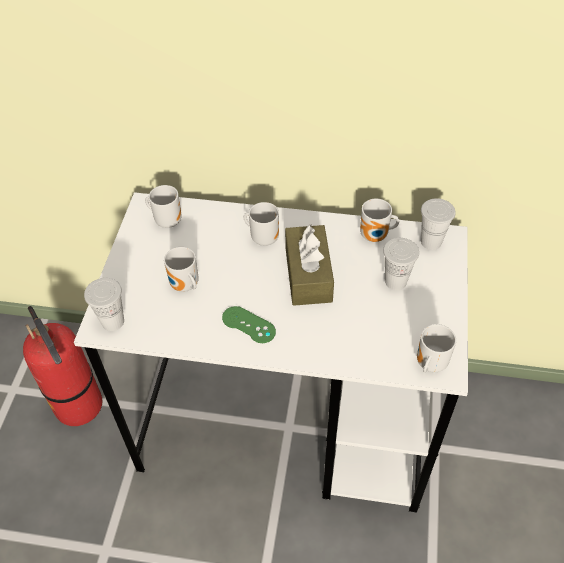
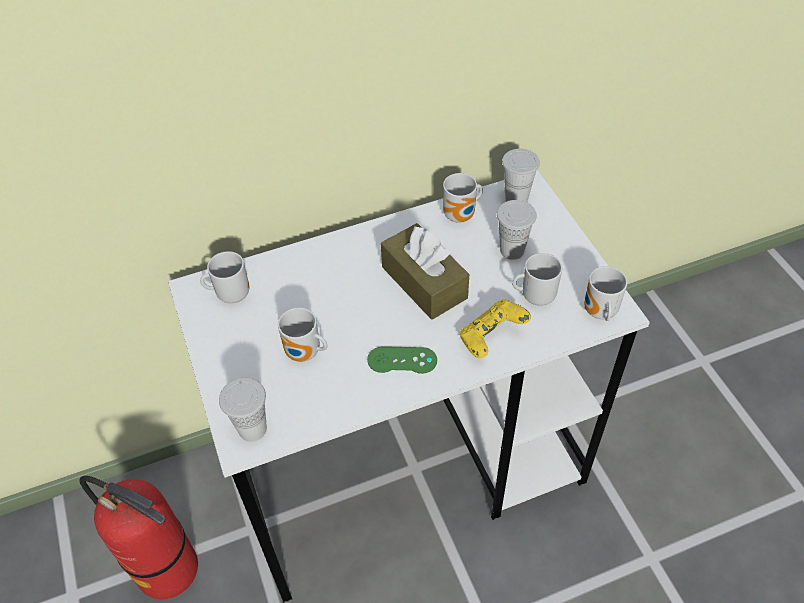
camera: 30 degrees left, 0 degrees up
(263, 237) = (350, 266): mug -> mug (535, 296)
(327, 342) = (491, 338): none -> yellow game controller

